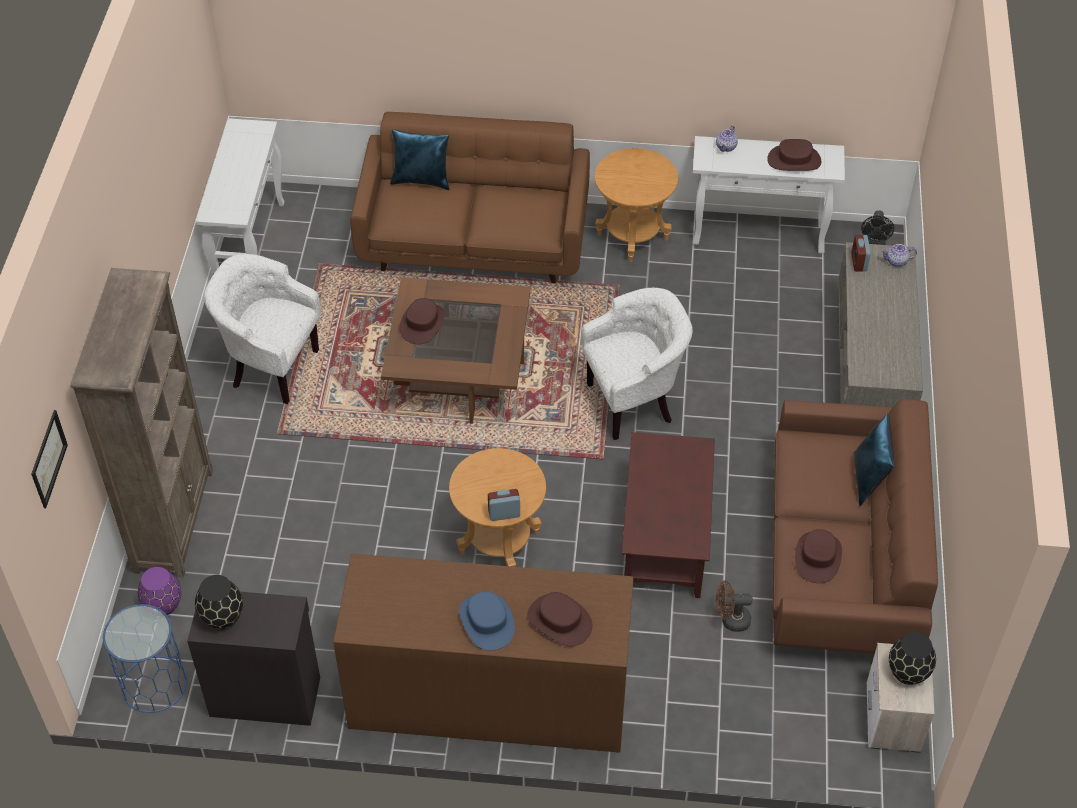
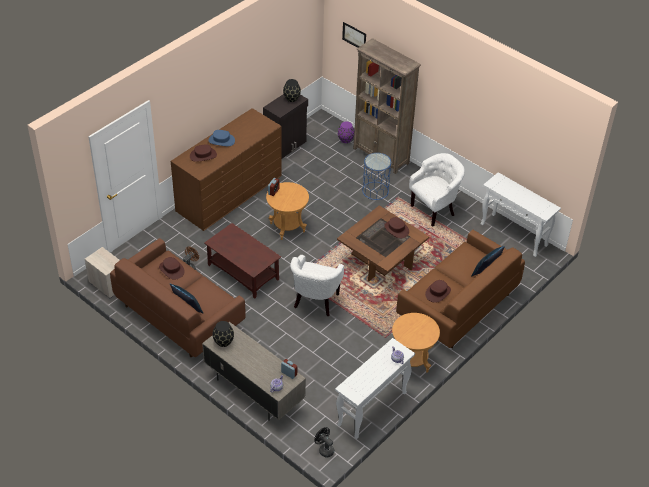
camera: 125 degrees right, 5 degrees down
(153, 684) = (316, 126): blue side table -> blue side table (375, 190)
(794, 160) = (365, 378): brown hat -> brown hat (437, 292)
(908, 673) = (104, 262): black vase -> black vase (223, 341)

